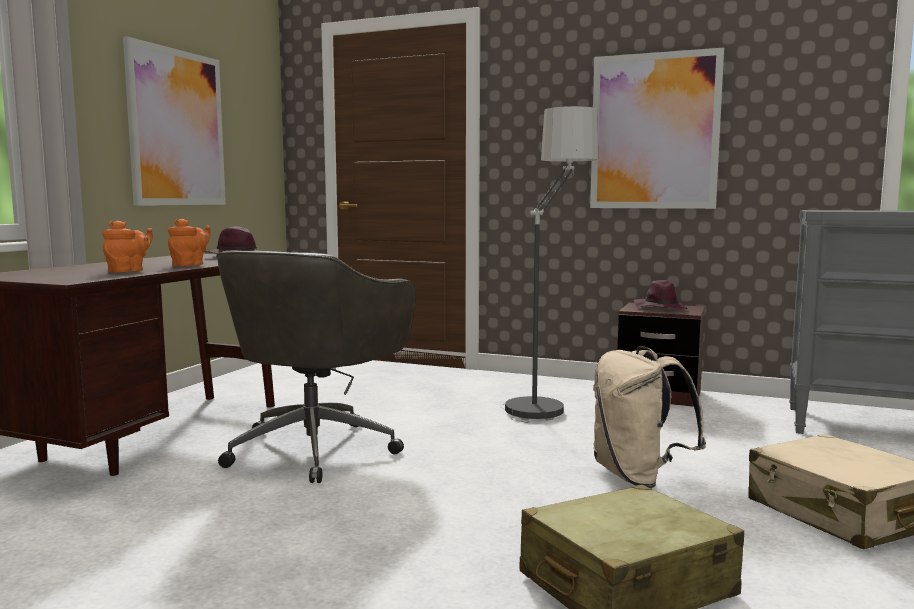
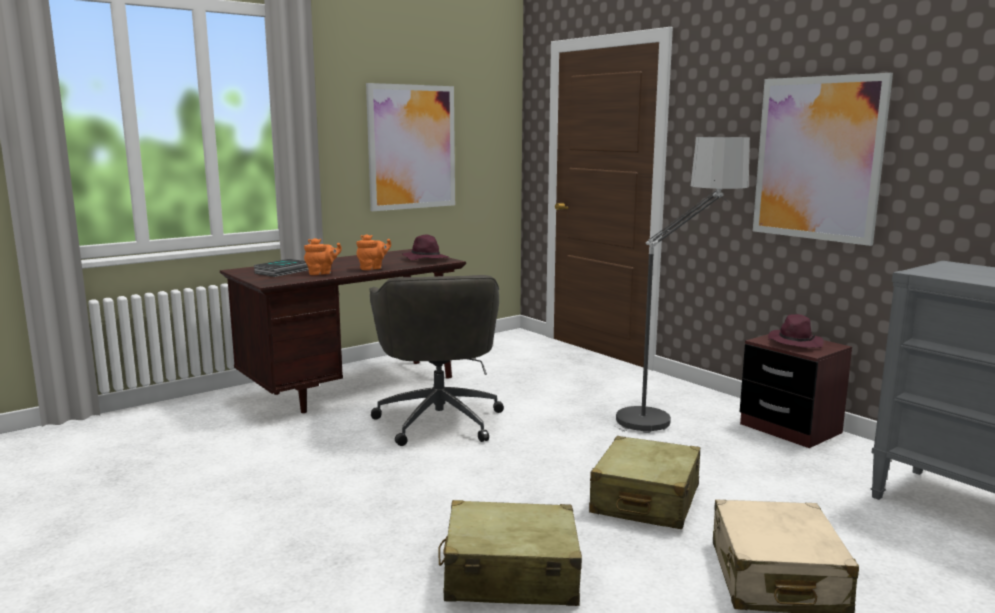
camera: 30 degrees right, 5 degrees up
(60, 273) = (282, 272): none -> book
(316, 448) = (439, 420): grey office chair -> grey office chair turned 60 degrees counterclockwise
(638, 477) = (645, 500): beige backpack -> beige suitcase

